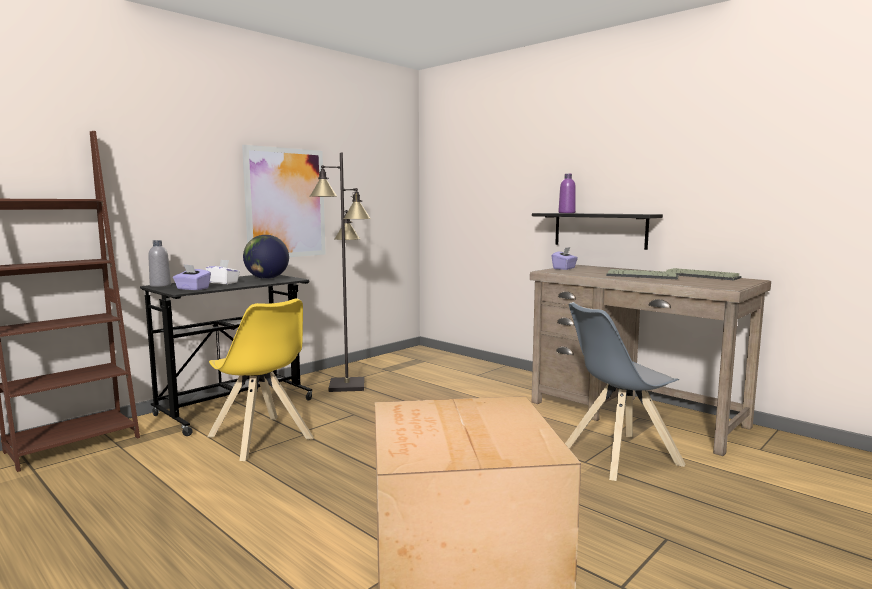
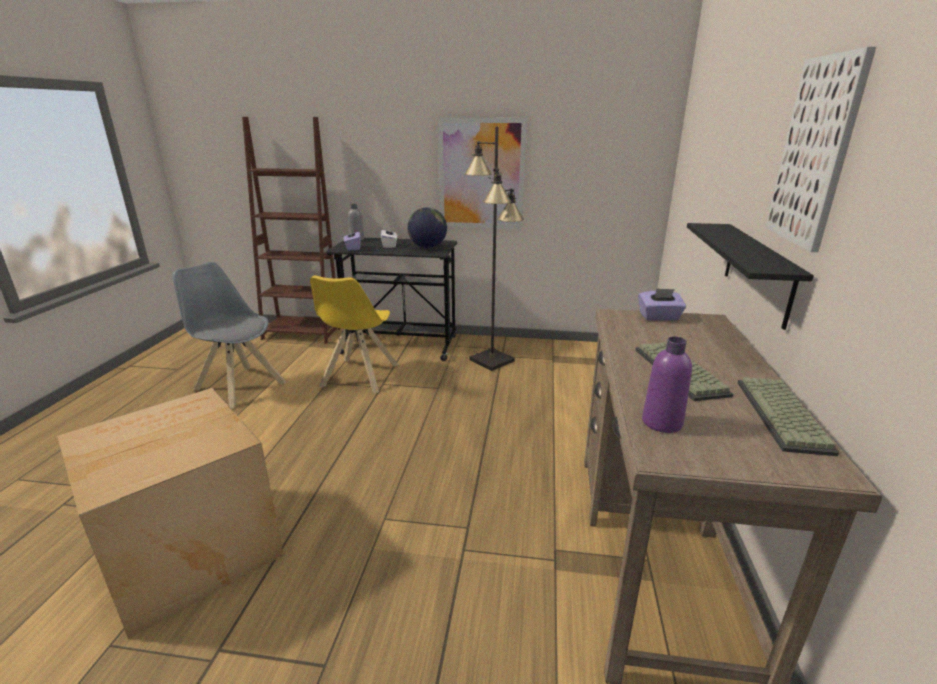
camera: 55 degrees right, 15 degrees up
(566, 213) = (725, 232): purple bottle -> purple bottle (662, 422)
(618, 456) = (502, 572): grey chair -> grey chair (239, 385)
(634, 157) = (815, 152): none -> picture

